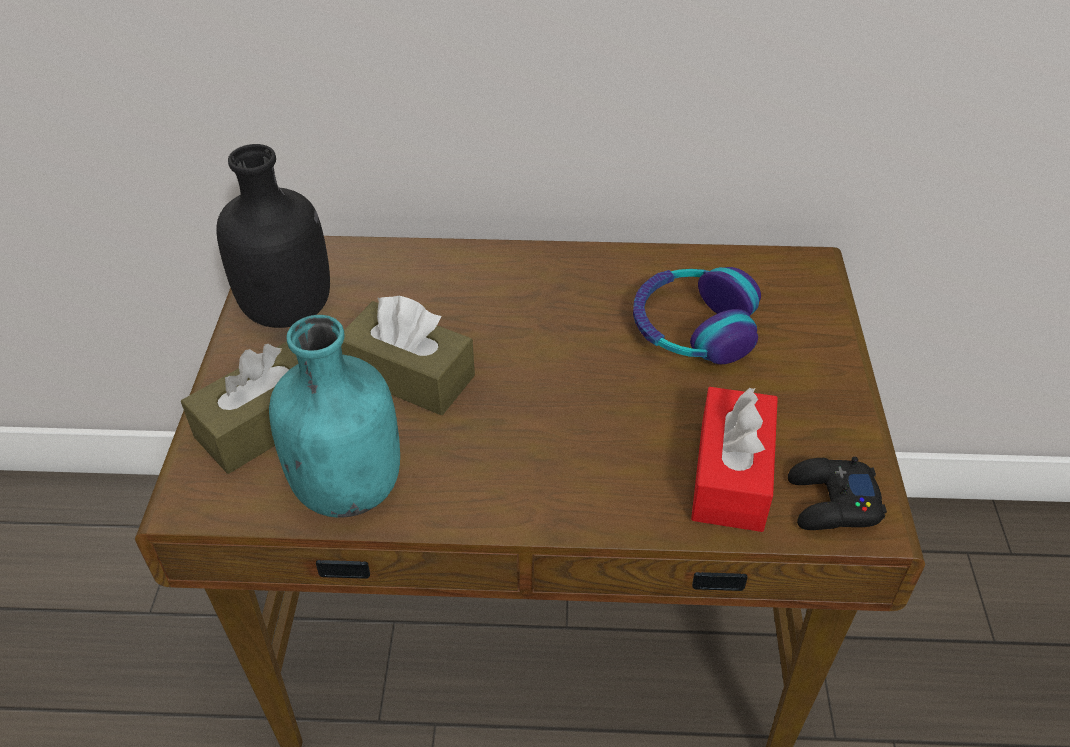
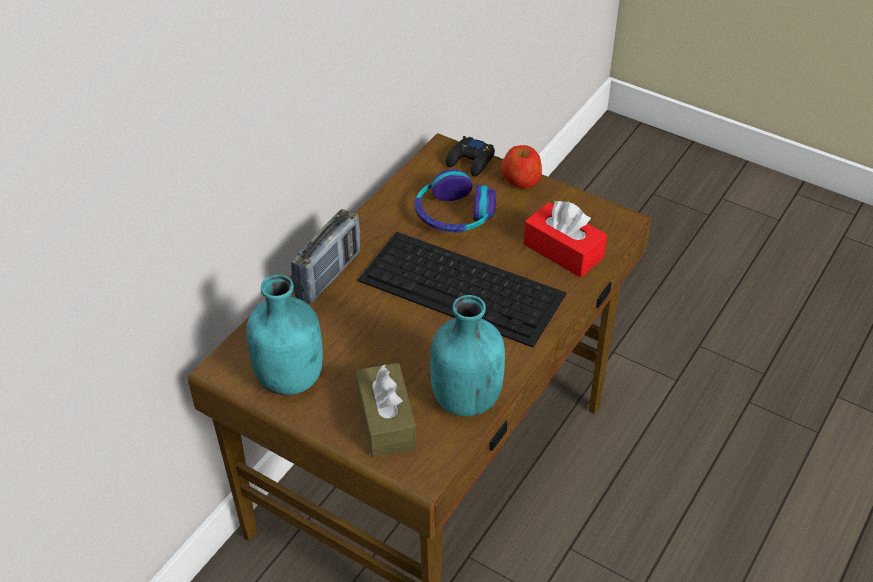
camera: 60 degrees left, 0 degrees up
(290, 310) = (291, 377): black bottle -> turquoise bottle
(409, 375) = (396, 342): brown tissue box -> none
(482, 267) = (328, 275): none -> radio
(561, 396) = (463, 287): none -> keyboard
(832, 503) = (603, 227): black game controller -> black game controller (470, 161)
(834, 366) = (521, 180): none -> apple

